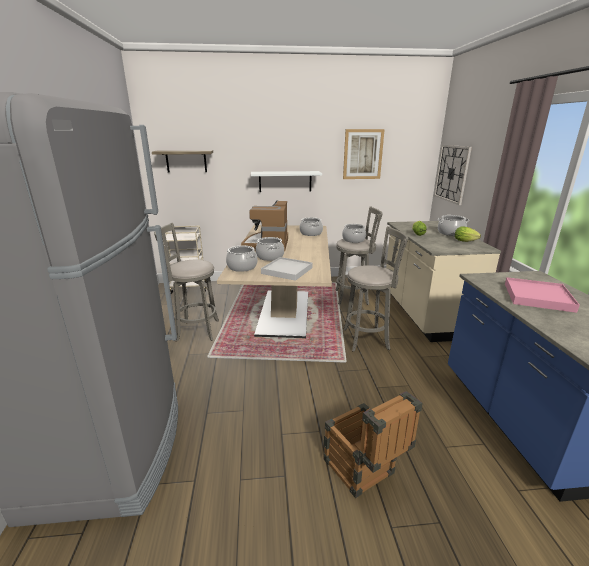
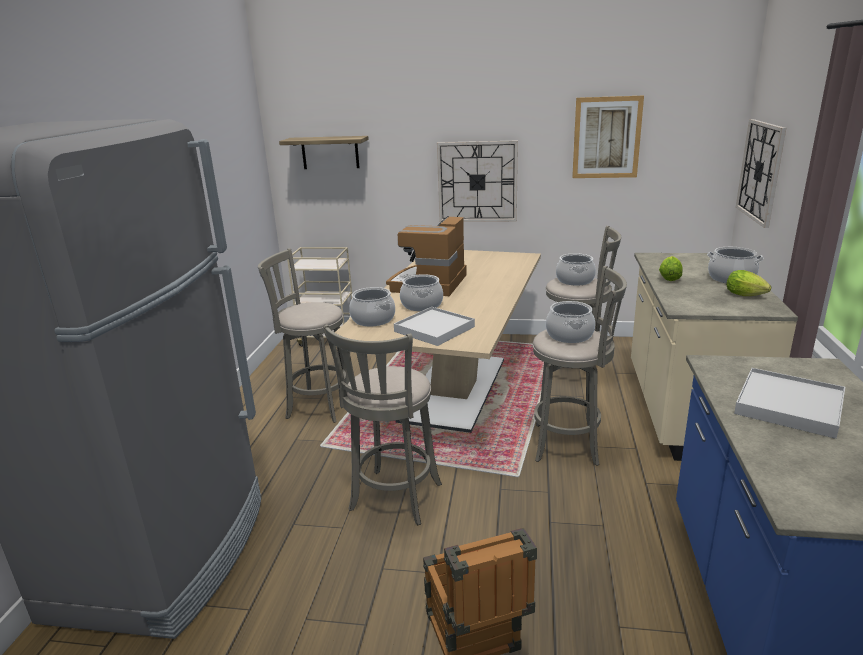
camera: 15 degrees right, 0 degrees up
(272, 387) = (394, 500): none -> grey stool
(285, 181) = (477, 182): white shelf -> wall clock
(311, 233) = (507, 267): cooking pot -> cooking pot (570, 335)
(538, 297) = (789, 406): pink tray -> white tray

